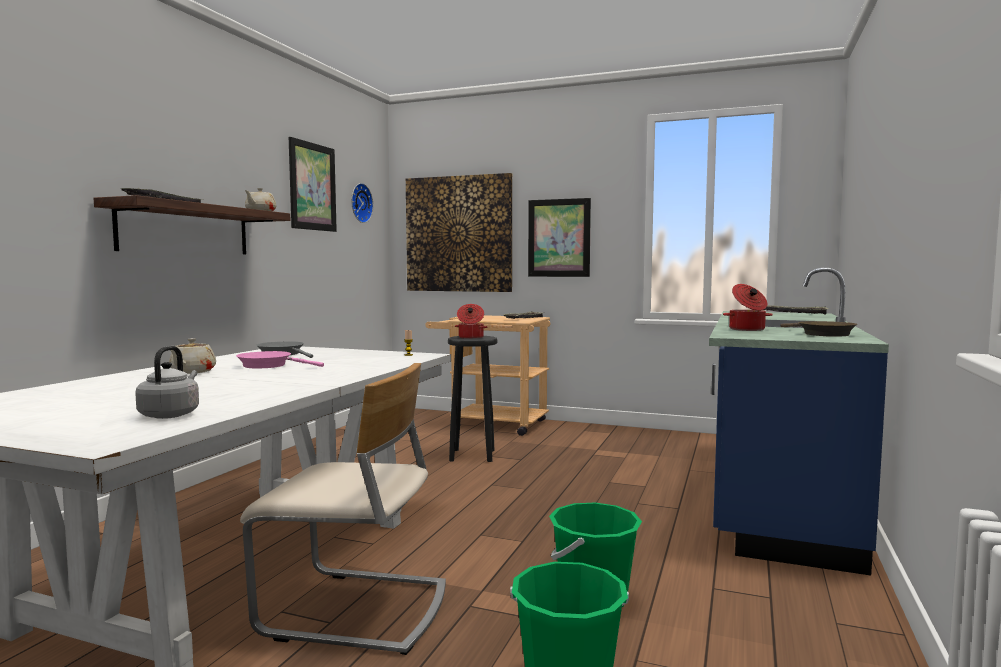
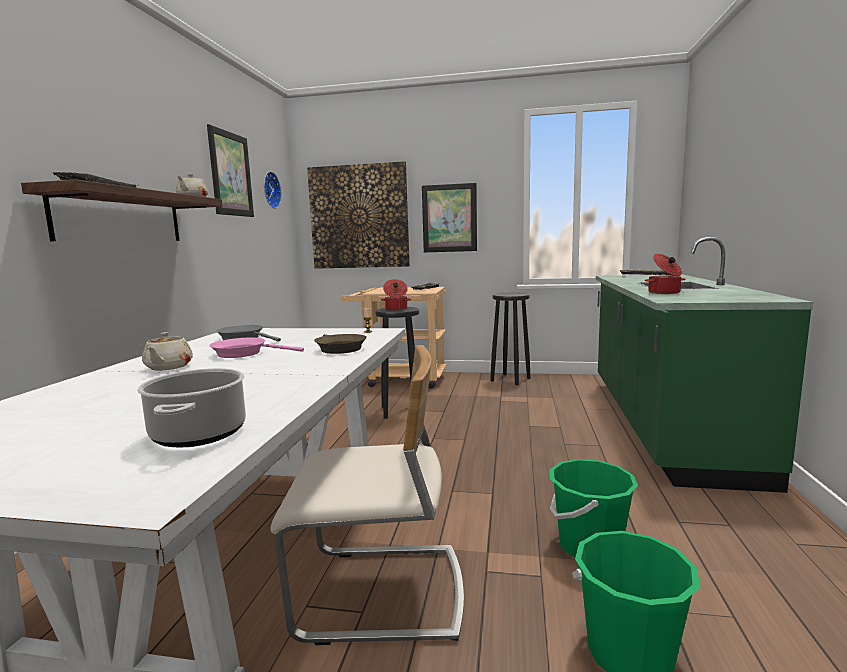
camera: 10 degrees left, 5 degrees up
(171, 414) = (199, 433): grey kettle -> cooking pot
(621, 433) = (511, 379): none -> black stool
(775, 493) = (663, 424): blue counter -> green counter
(822, 334) = (734, 294): brown frying pan -> brown frying pan (339, 348)

